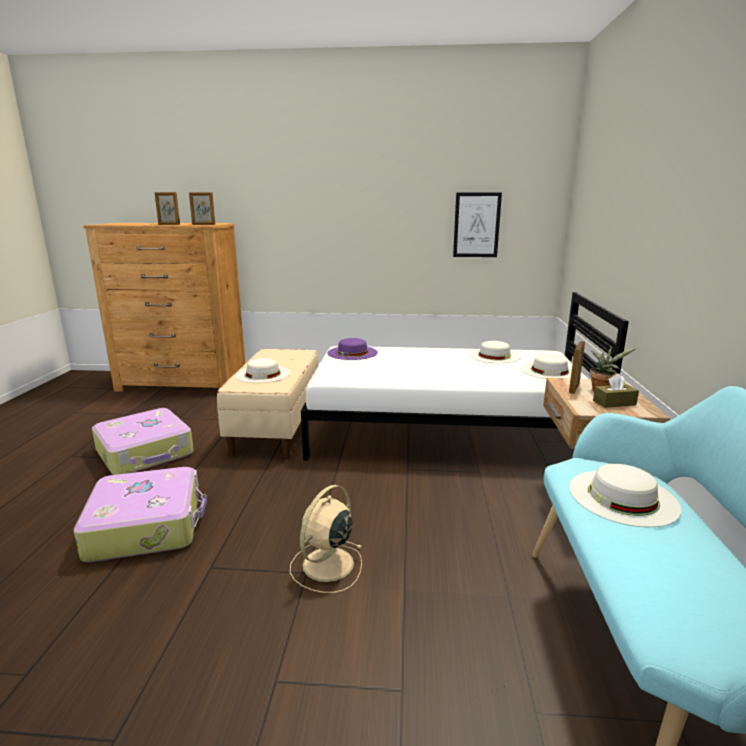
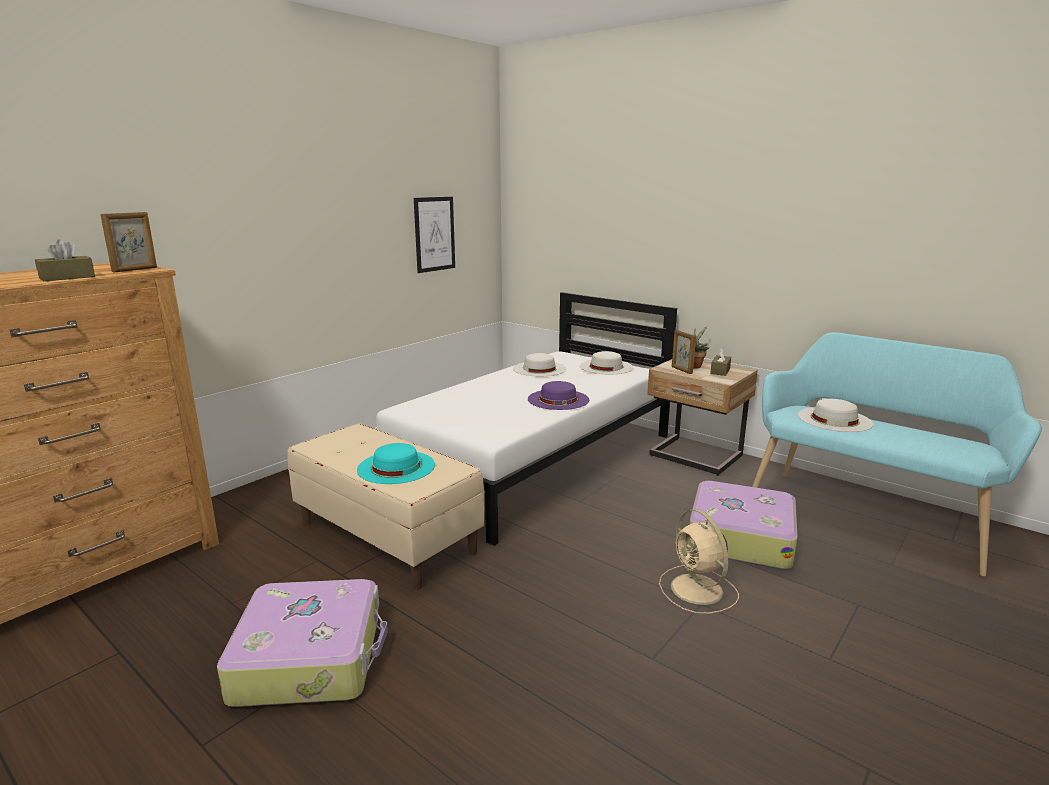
camera: 55 degrees left, 0 degrees up
(147, 525) = (526, 690): suitcase -> suitcase (739, 537)
(169, 224) = (67, 277): picture frame -> brown tissue box
(263, 374) = (396, 467): white hat -> turquoise hat
(352, 352) = (430, 408): purple hat -> purple hat (558, 399)

